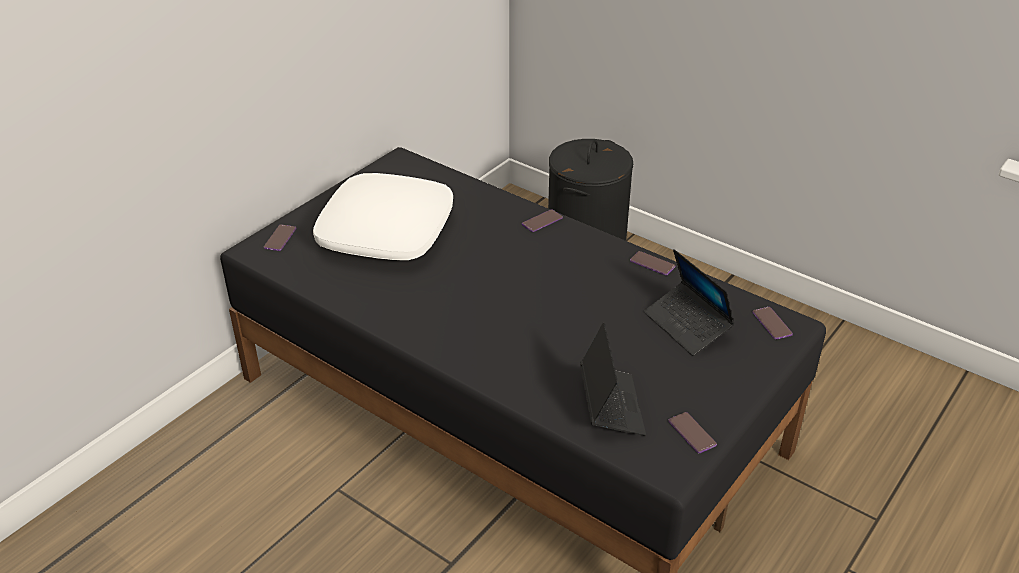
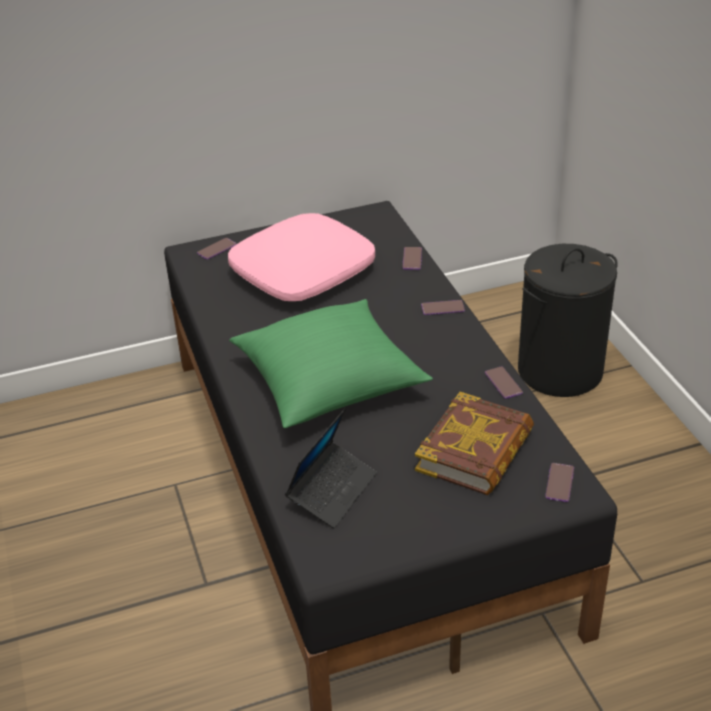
camera: 35 degrees right, 0 degrees up
(385, 231) = (302, 271): white pillow -> pink pillow
(511, 317) = (329, 382): none -> green pillow
(687, 325) = (475, 451): laptop -> book
(692, 433) = (376, 545): phone -> phone (412, 259)

